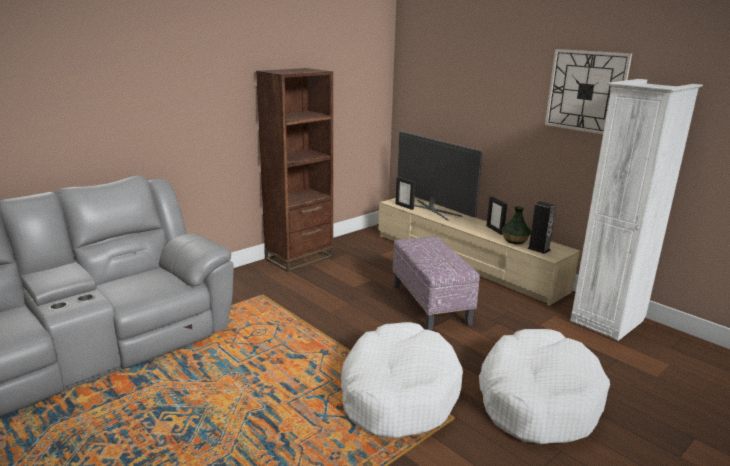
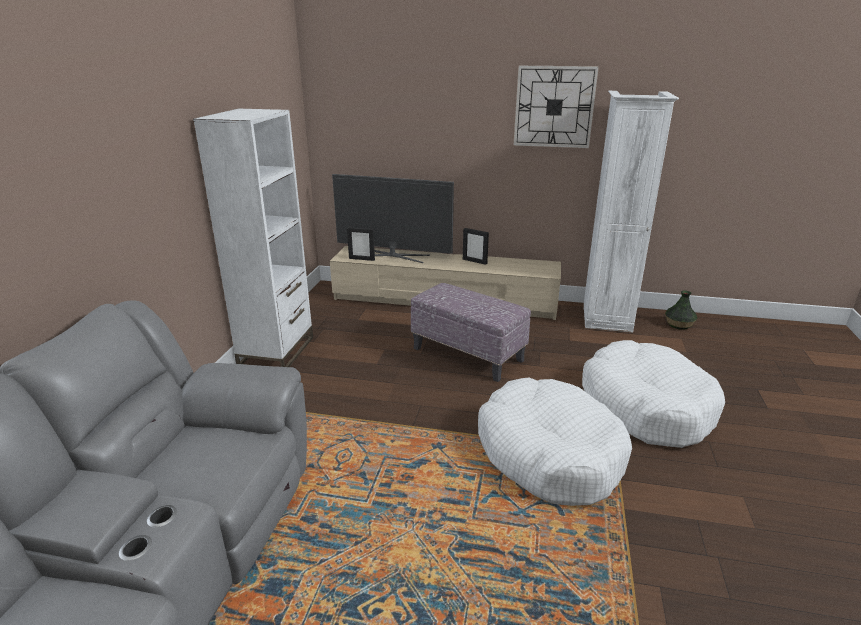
camera: 35 degrees left, 5 degrees up
(299, 258) = (277, 351): brown bookcase -> white bookcase
(515, 240) = (504, 267): vase -> vase (678, 324)
(538, 249) = (532, 270): speaker -> none

